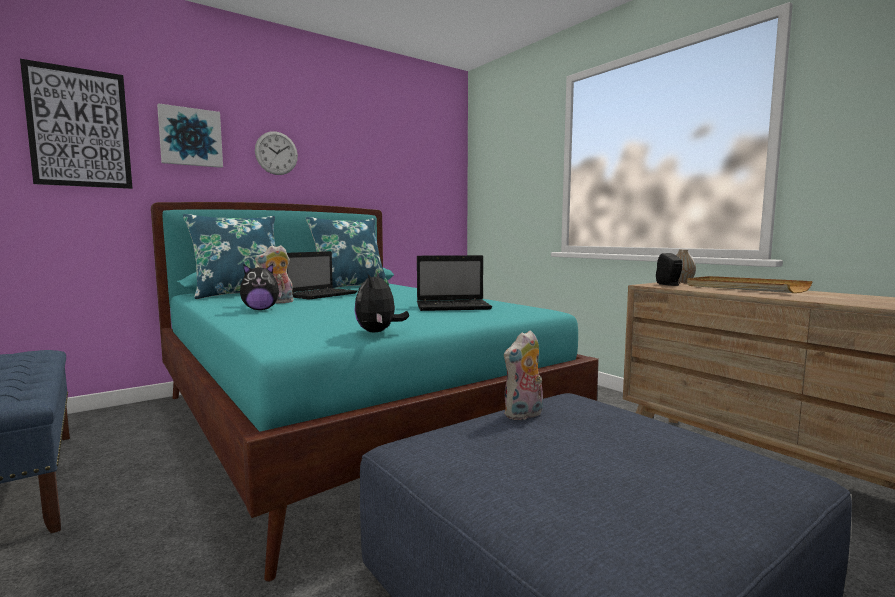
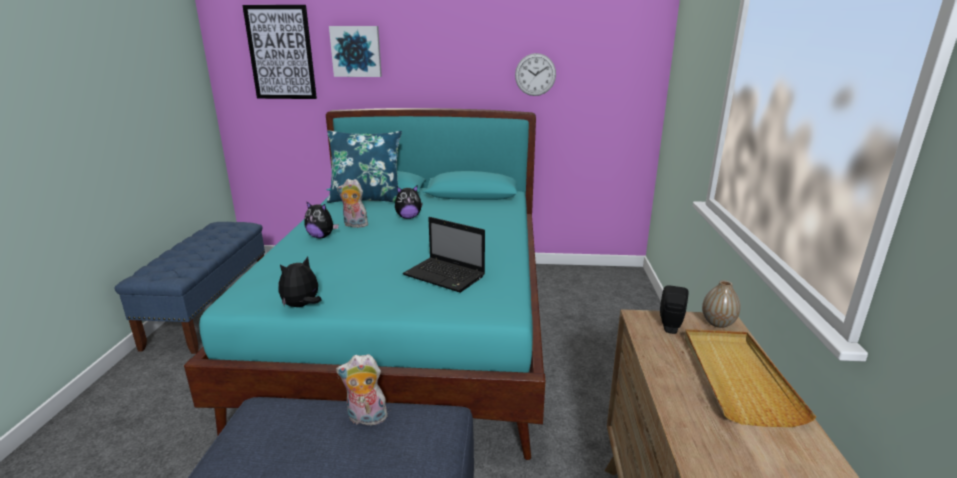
camera: 40 degrees right, 15 degrees up
(276, 153) = (430, 58): wall clock -> wall clock (535, 74)
(323, 295) = (408, 217): laptop -> plush toy
(349, 287) = (466, 201): blue pillow -> none

